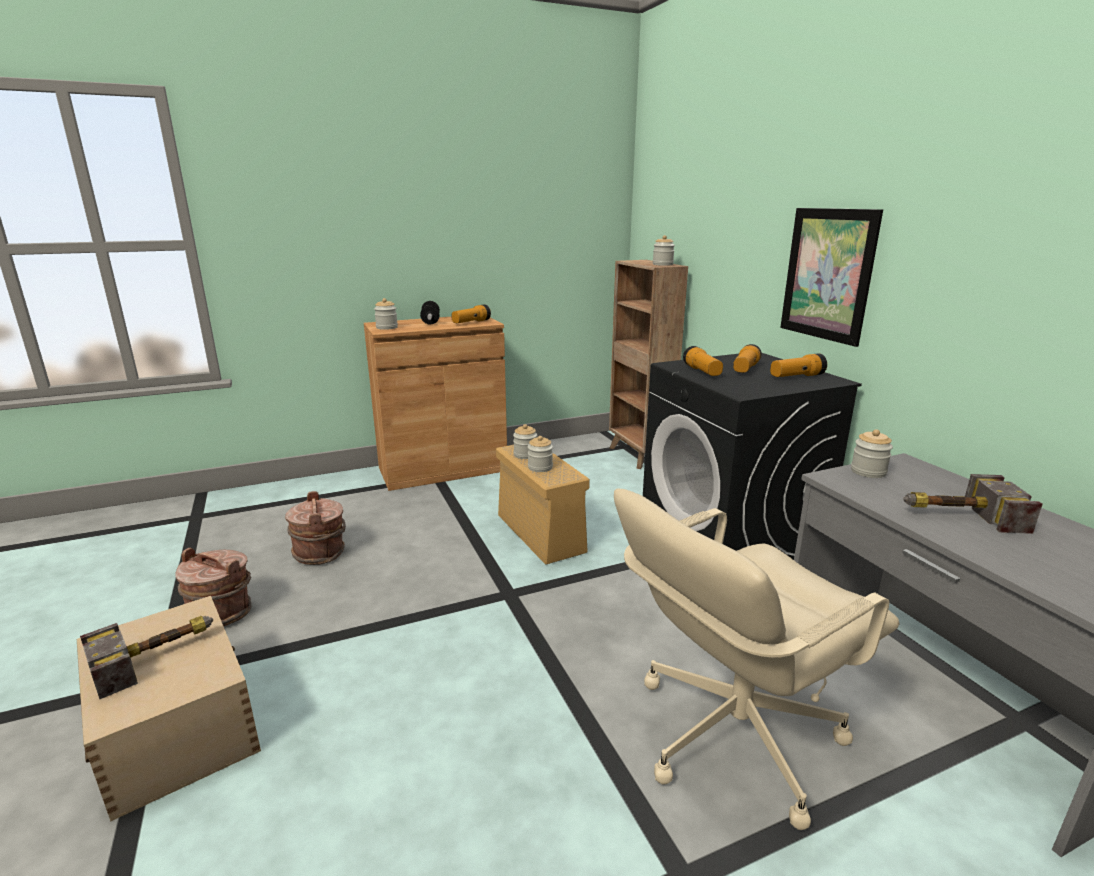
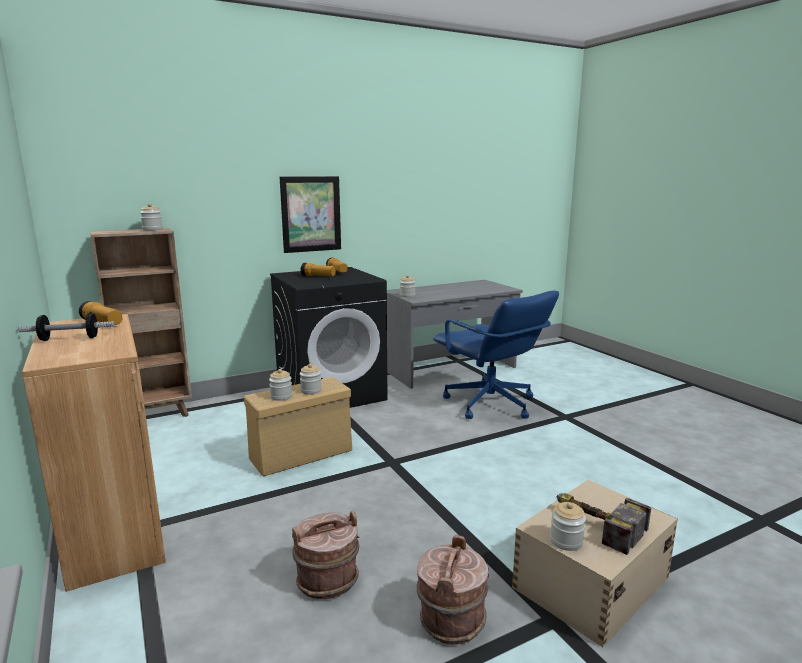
camera: 95 degrees left, 5 degrees down
(387, 327) = (94, 353): jar -> jar (566, 541)
(702, 372) = (323, 282): flashlight -> none
(733, 734) = (490, 404): beige office chair -> blue office chair
(956, 515) = (447, 292): hammer -> none

